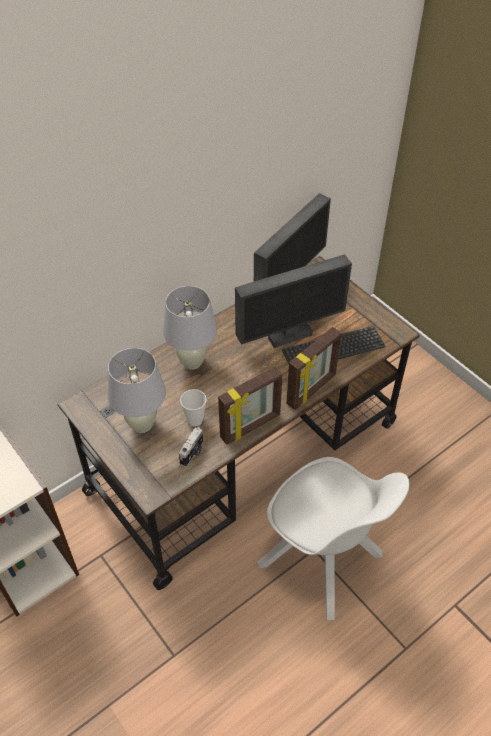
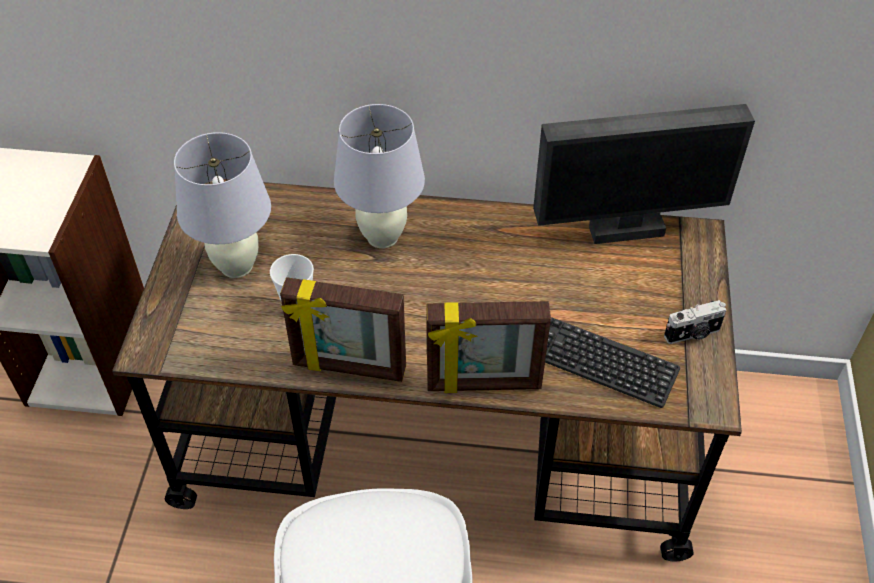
camera: 45 degrees right, 0 degrees up
(192, 453) = (246, 343): camera -> camera (693, 334)
(289, 335) = (544, 293): monitor -> none

